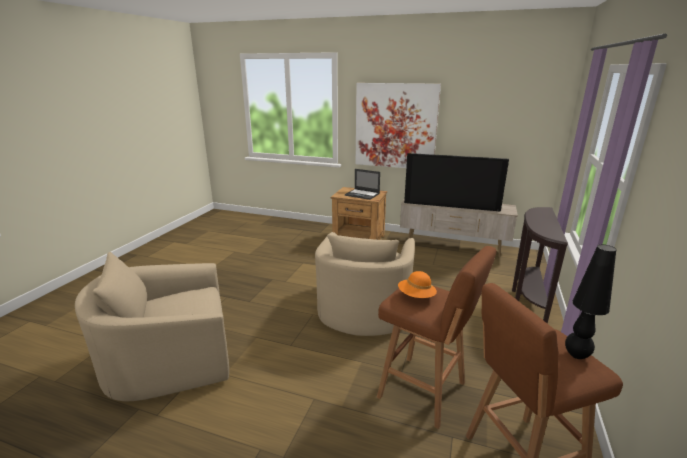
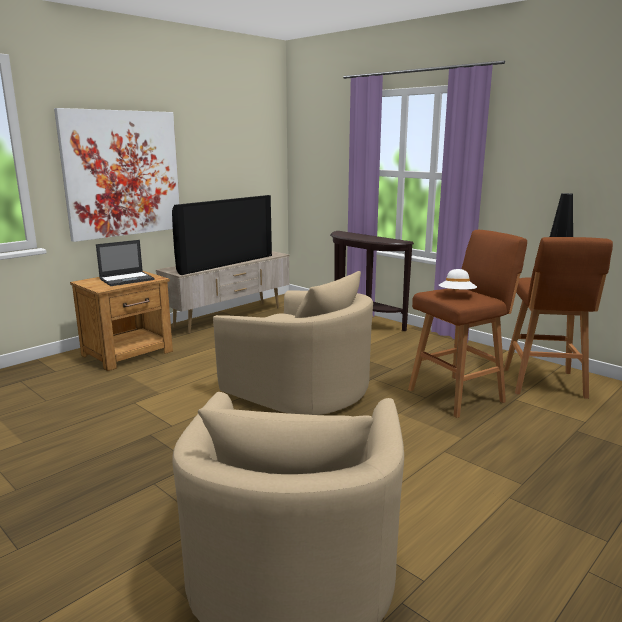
camera: 65 degrees left, 5 degrees down
(416, 296) = (457, 295): orange hat -> white hat

